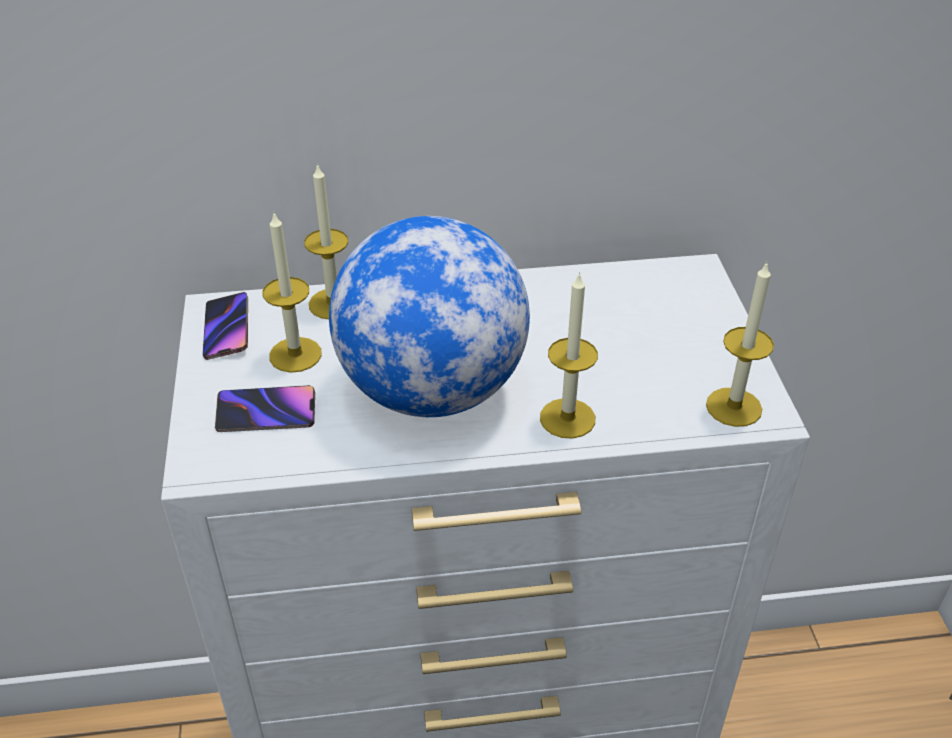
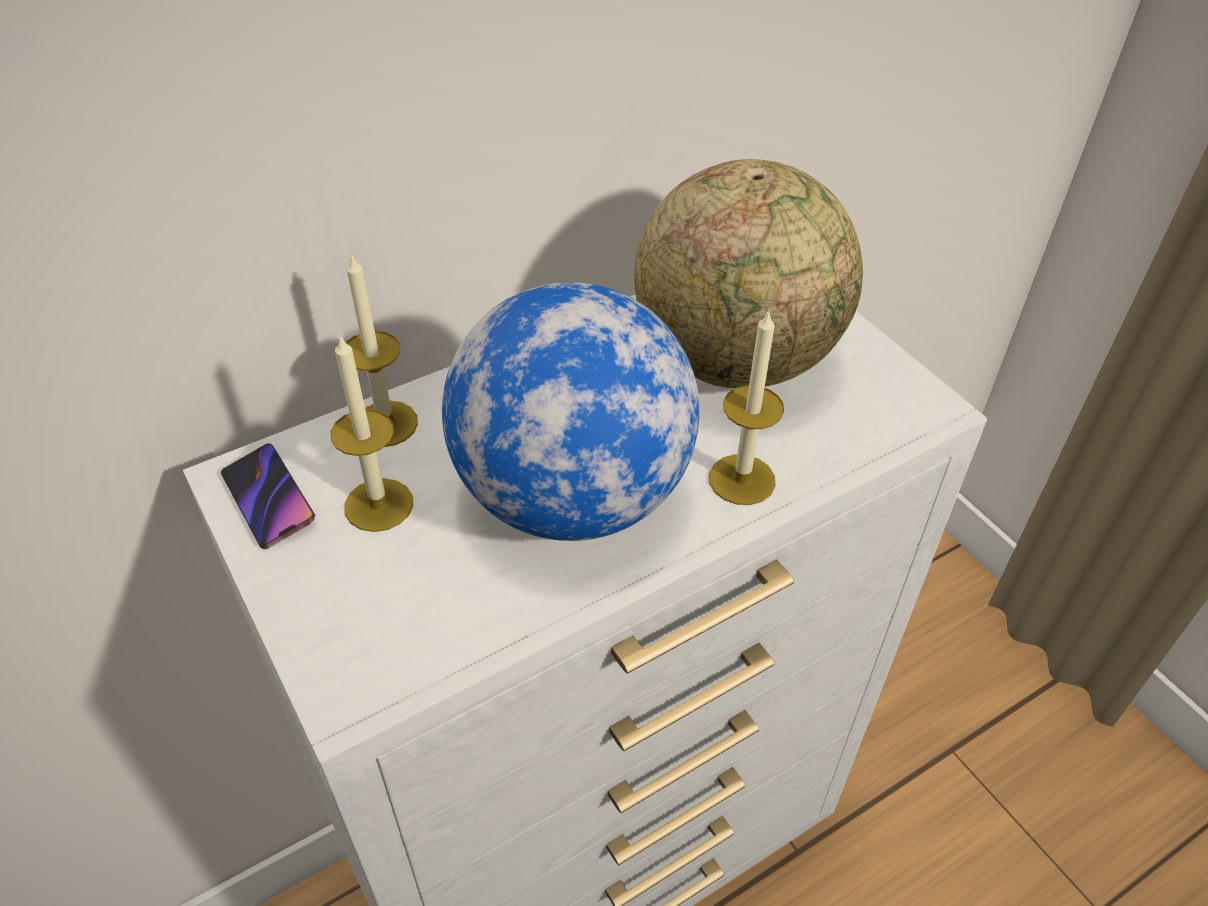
camera: 25 degrees left, 5 degrees up
(266, 413) = (389, 594): phone -> none
(624, 333) = (737, 359): none -> globe
(733, 407) = (898, 409): candle -> none

